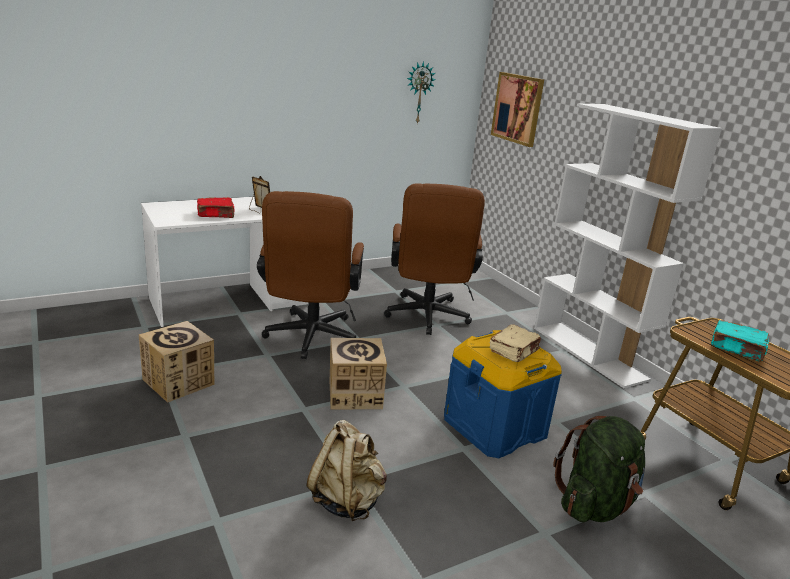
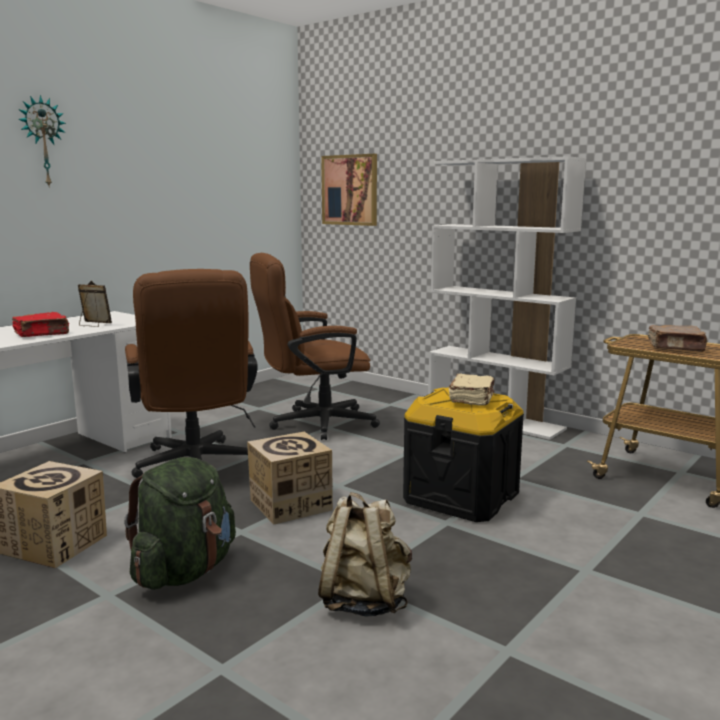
camera: 20 degrees left, 10 degrees down
(418, 92) = (240, 184): wall clock -> wall clock (42, 142)
(427, 318) = (313, 424): brown office chair -> brown office chair turned 90 degrees clockwise
(495, 427) = (461, 497): blue storage box -> black storage box
(595, 504) = (608, 534): green backpack -> green backpack (185, 571)
(737, 349) = (676, 348): turquoise book -> brown book

